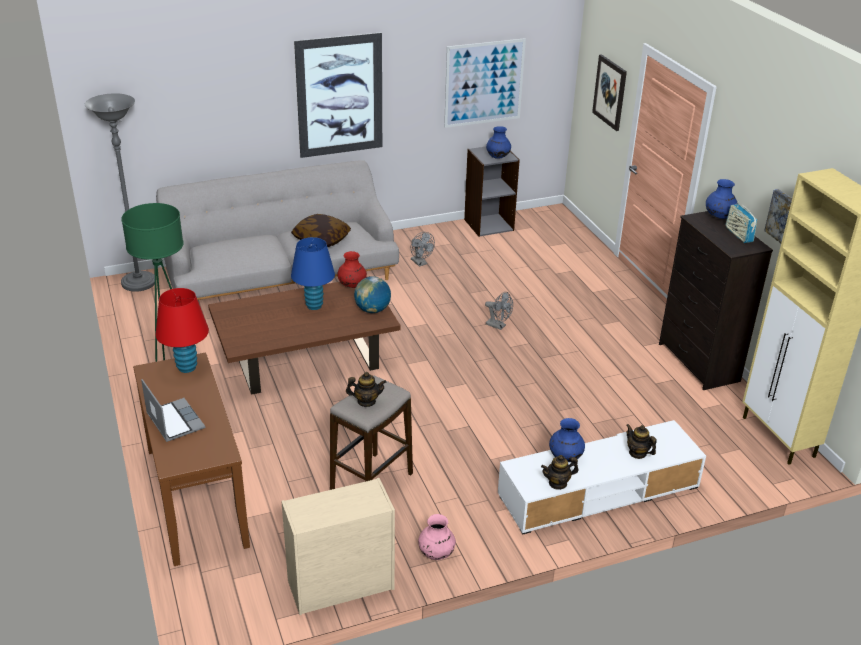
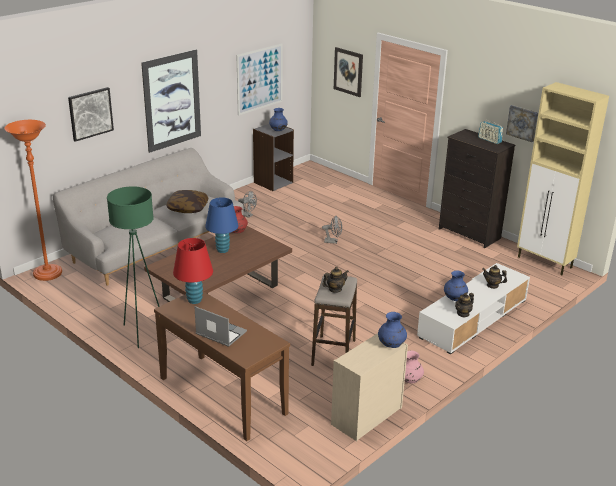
camera: 25 degrees left, 5 degrees down
(139, 283) = (48, 274): grey floor lamp -> orange floor lamp
(216, 97) = (90, 113): none -> picture
(372, 310) = (265, 243): globe -> none
(718, 216) = (469, 133): blue vase -> blue vase (391, 345)

